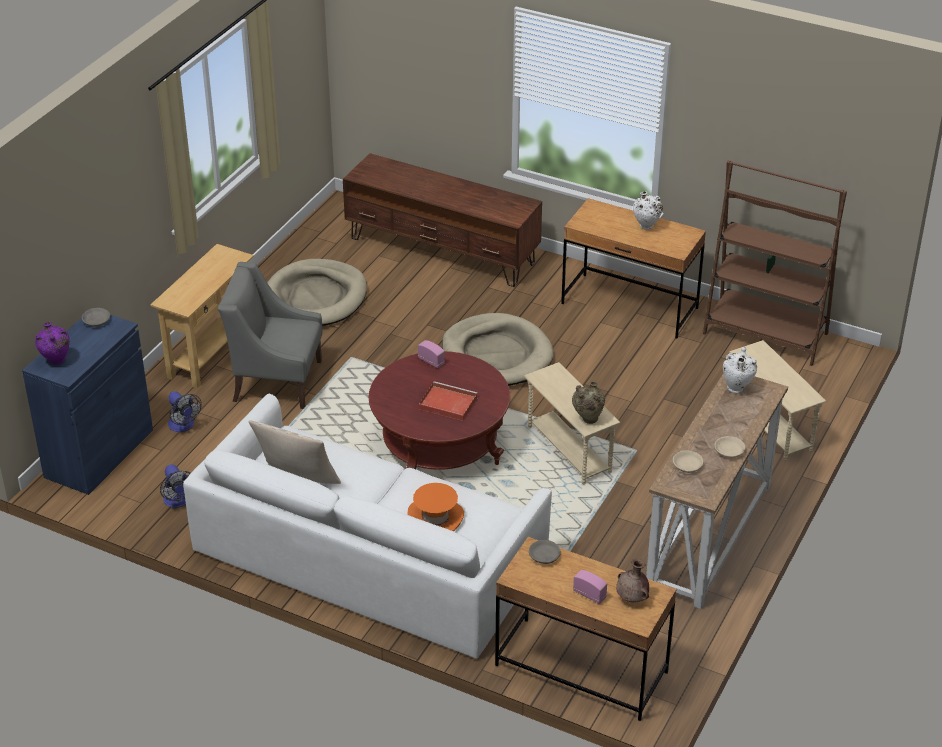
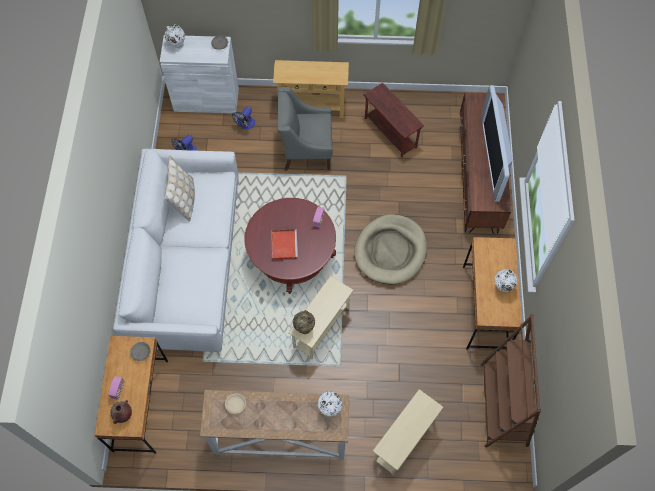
camera: 65 degrees right, 25 degrees up
(56, 361) = (177, 45): purple vase -> white vase
(99, 453) = (206, 99): blue cabinet -> white cabinet
(276, 380) = (306, 149): grey armchair -> grey armchair turned 75 degrees counterclockwise
(315, 298) = (390, 132): beige dog bed -> brown side table
(435, 518) = (181, 281): orange hat -> none
(456, 189) = (493, 157): none -> television
(728, 451) = (261, 425): beige bowl -> none

